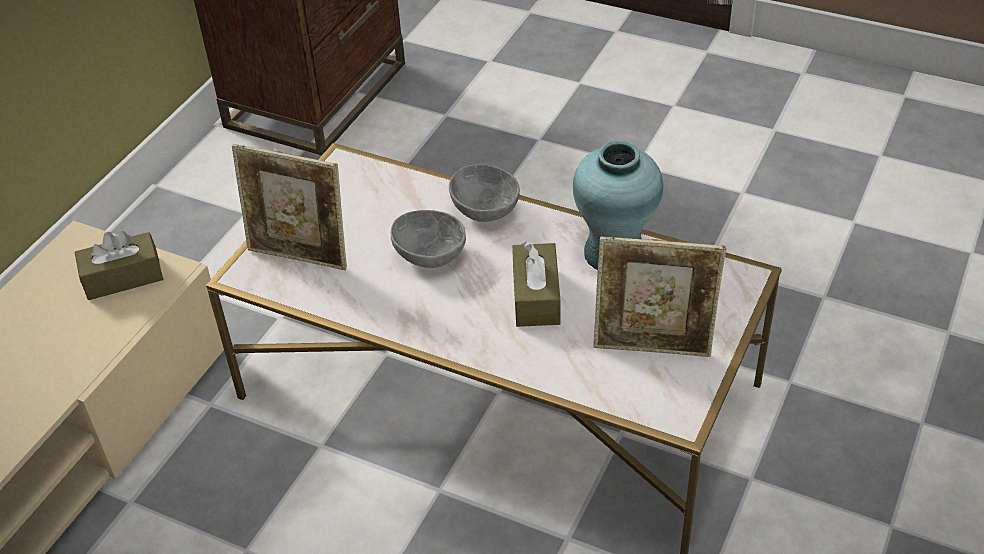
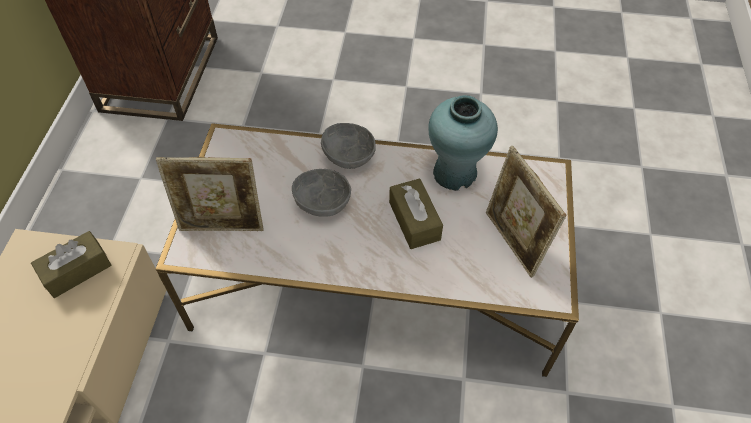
camera: 20 degrees left, 10 degrees up
(653, 347) = (512, 243): picture frame -> picture frame turned 75 degrees clockwise

